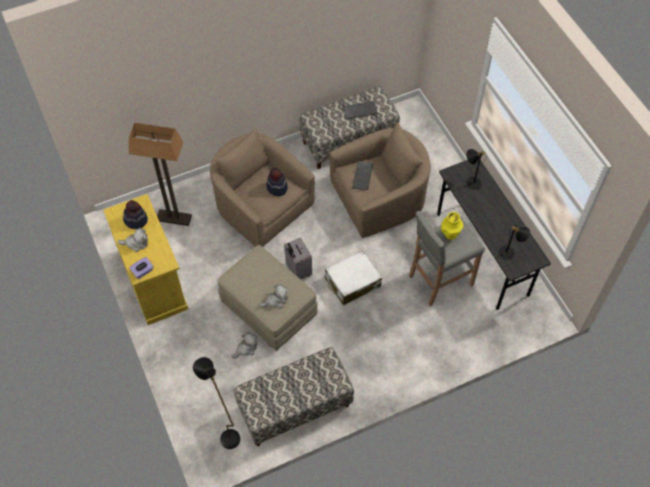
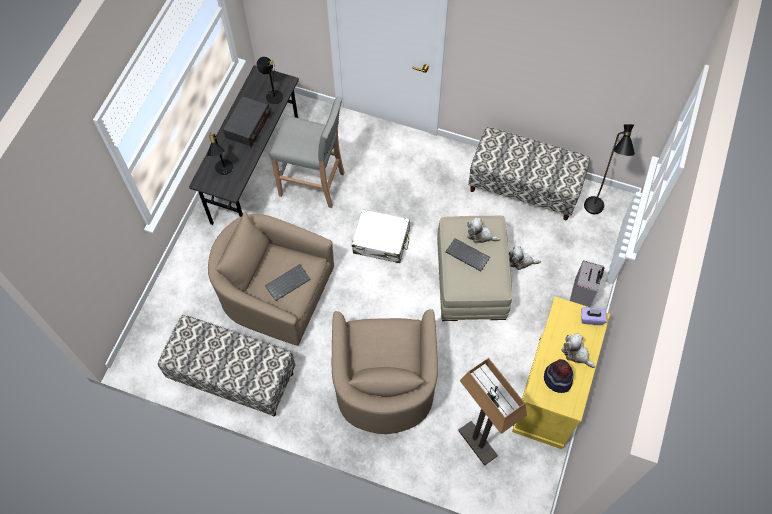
camera: 135 degrees left, 5 degrees up
(277, 188) = (374, 340): hat -> none
(298, 271) = (415, 289): grey suitcase -> grey suitcase (581, 296)
(360, 110) = (209, 352): keyboard -> keyboard (466, 255)
(450, 234) = (297, 143): yellow vase -> none
(495, 219) = (248, 126): none -> radio

